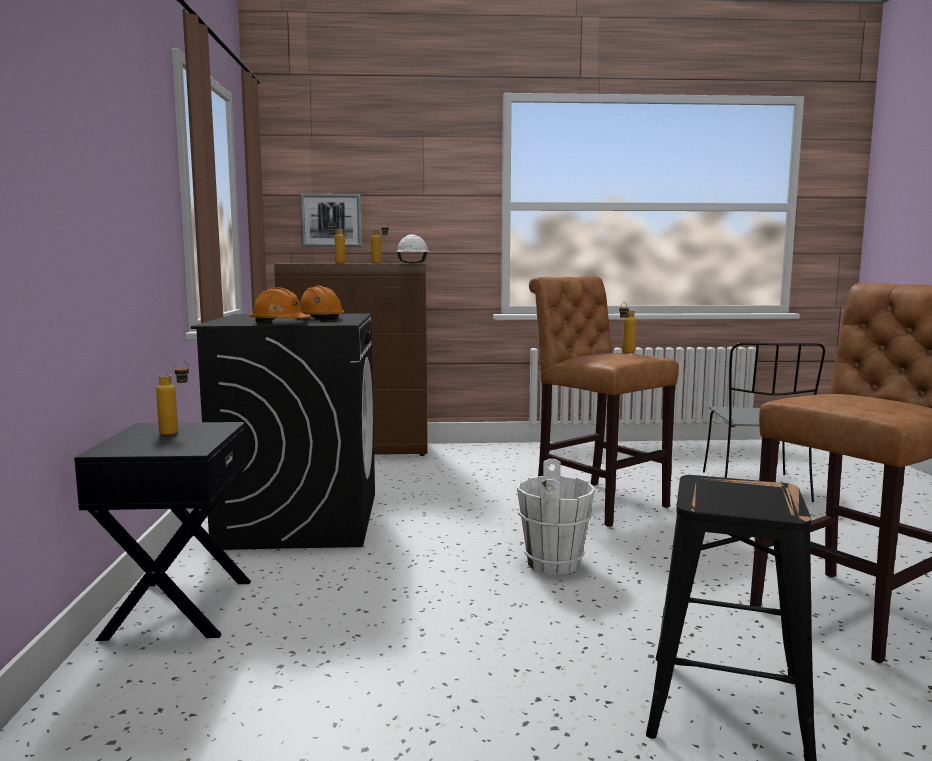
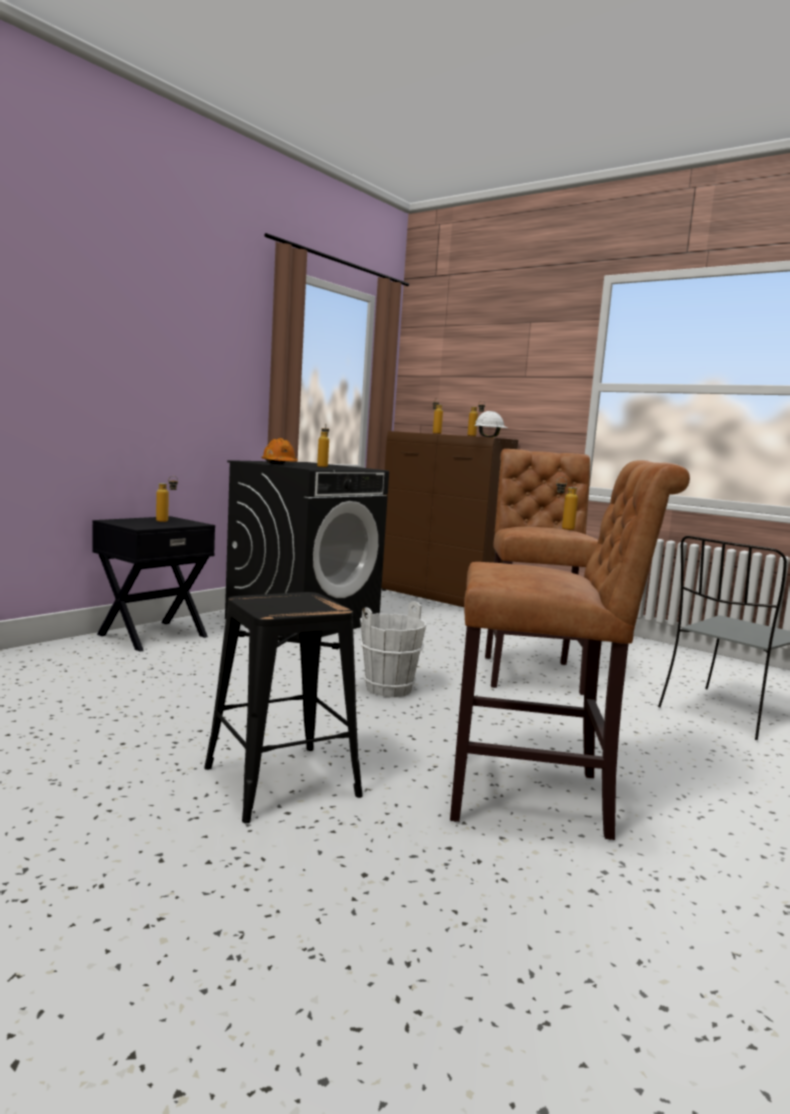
camera: 40 degrees right, 0 degrees up
(319, 319) = (322, 466): orange hard hat -> bottle
(331, 220) = (450, 398): picture -> none

